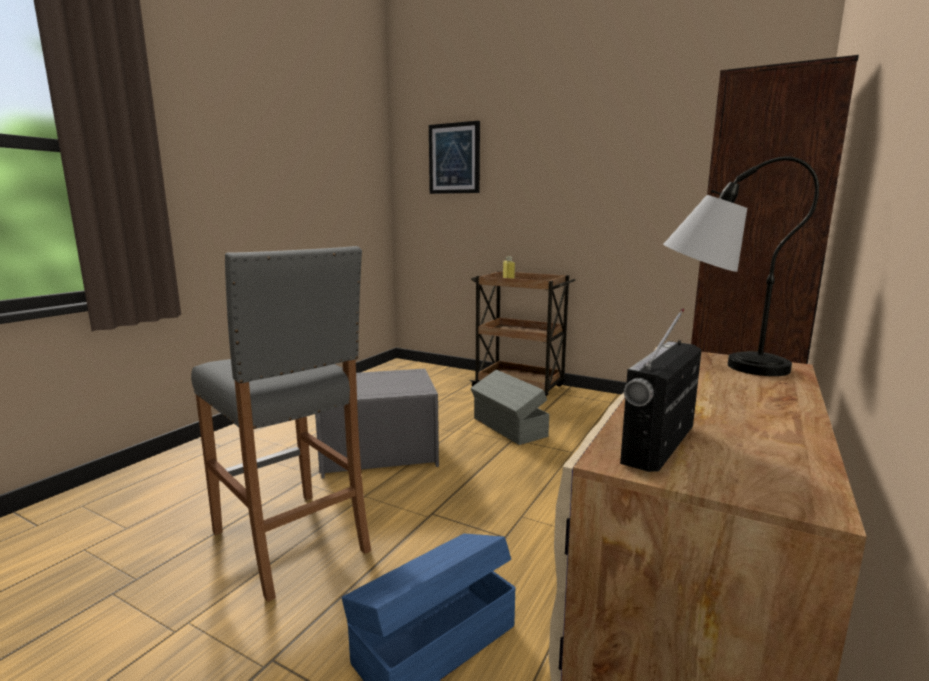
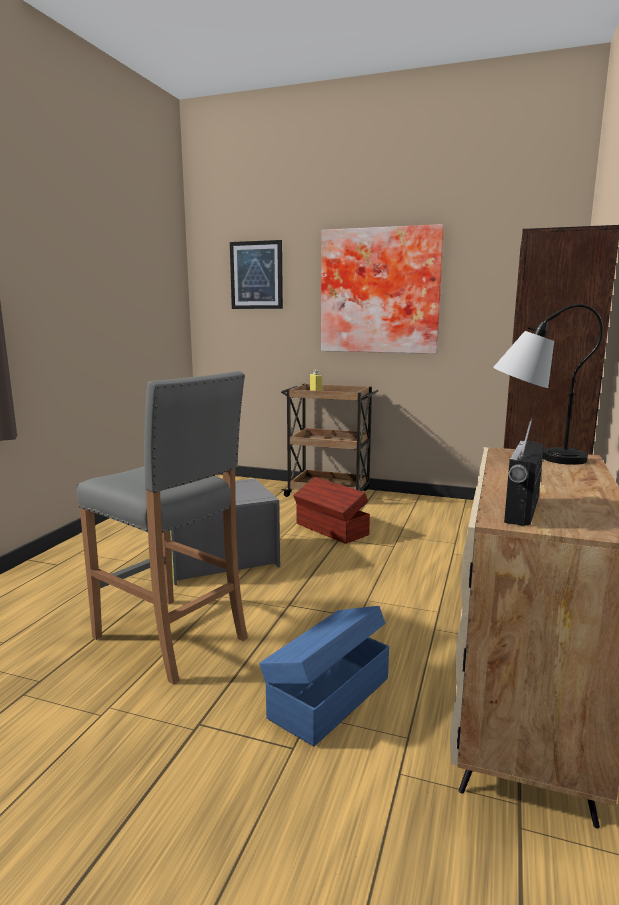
camera: 10 degrees left, 0 degrees up
(509, 427) = (331, 529): grey storage box -> brown storage box
(580, 172) = (380, 291): none -> picture

